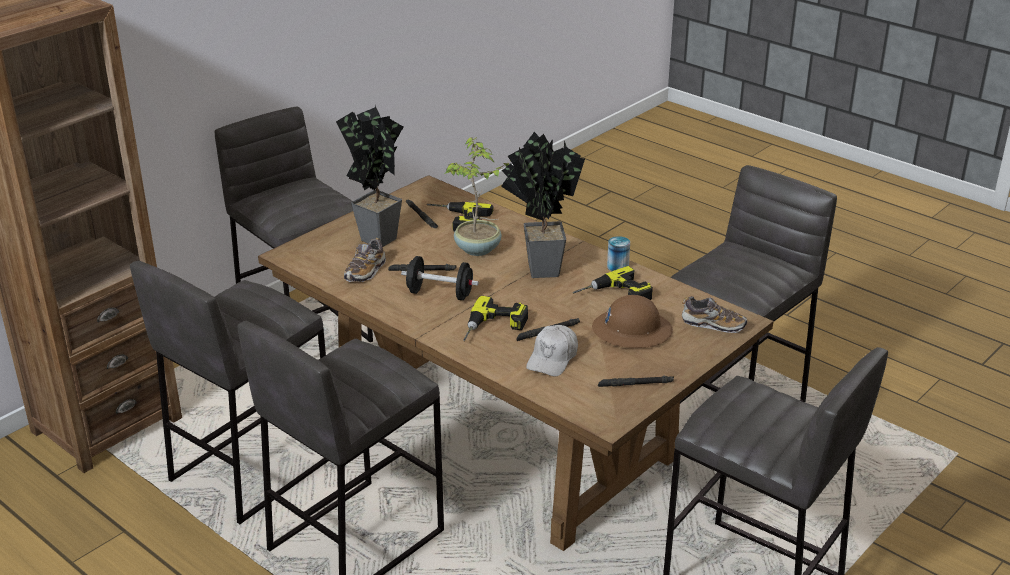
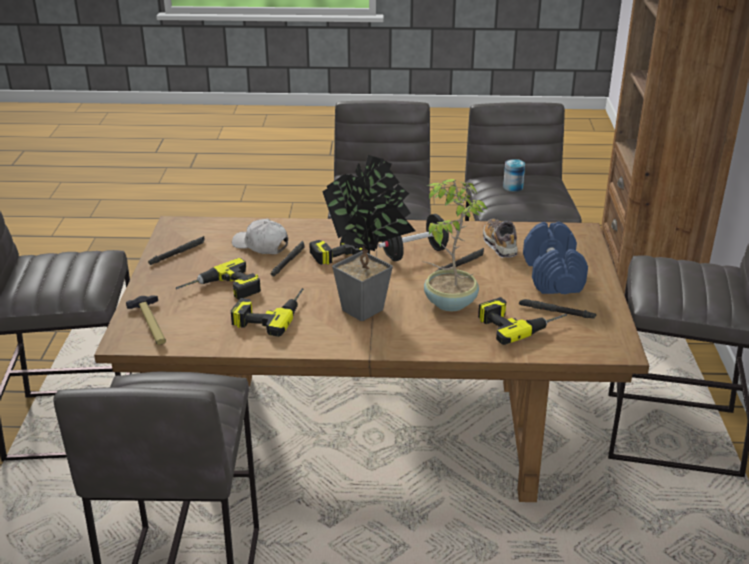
camera: 140 degrees right, 0 degrees up
(376, 236) = (552, 275): potted plant -> blue dumbbell
(553, 358) = (261, 245): white cap -> white cap turned 45 degrees counterclockwise
(617, 266) = (299, 344): can -> can (513, 187)
(631, 330) = (221, 290): brown hard hat -> power drill
(713, 325) = (151, 325): shoe -> hammer

